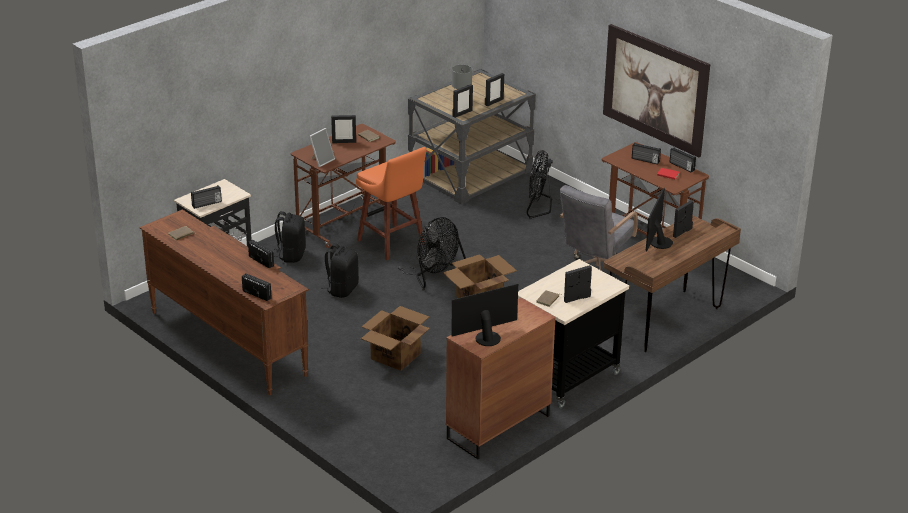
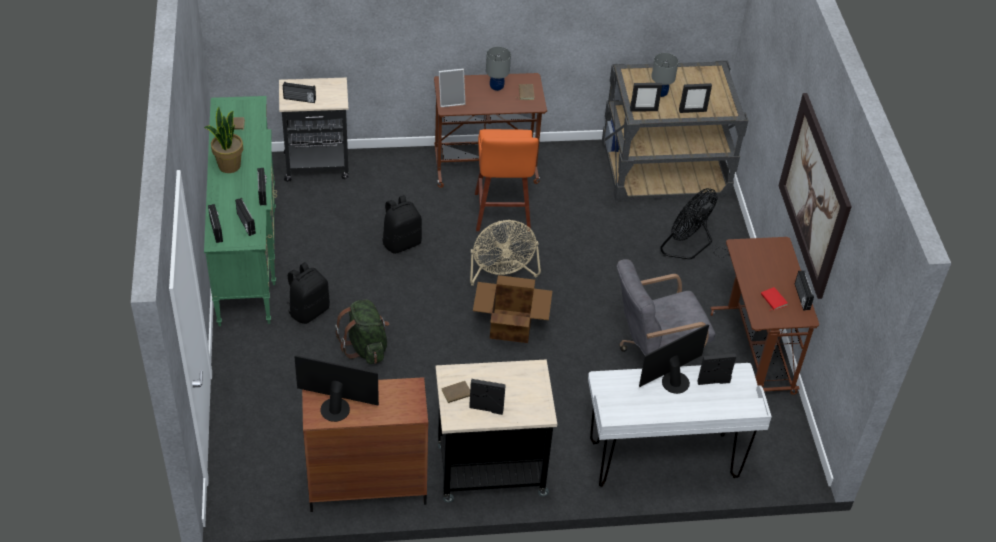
camera: 35 degrees right, 15 degrees up
(212, 257) = (229, 165): none -> potted plant
(228, 343) = (247, 248): brown cabinet -> green cabinet
(291, 255) = (399, 178): black backpack -> black backpack (308, 310)
(344, 141) = (497, 87): picture frame -> grey table lamp
(395, 356) = (365, 347): cardboard box -> green backpack
(432, 274) = (498, 271): black fan -> beige fan
(645, 160) = (770, 267): radio -> radio (245, 223)
(665, 321) = (663, 461): brown desk -> white desk

